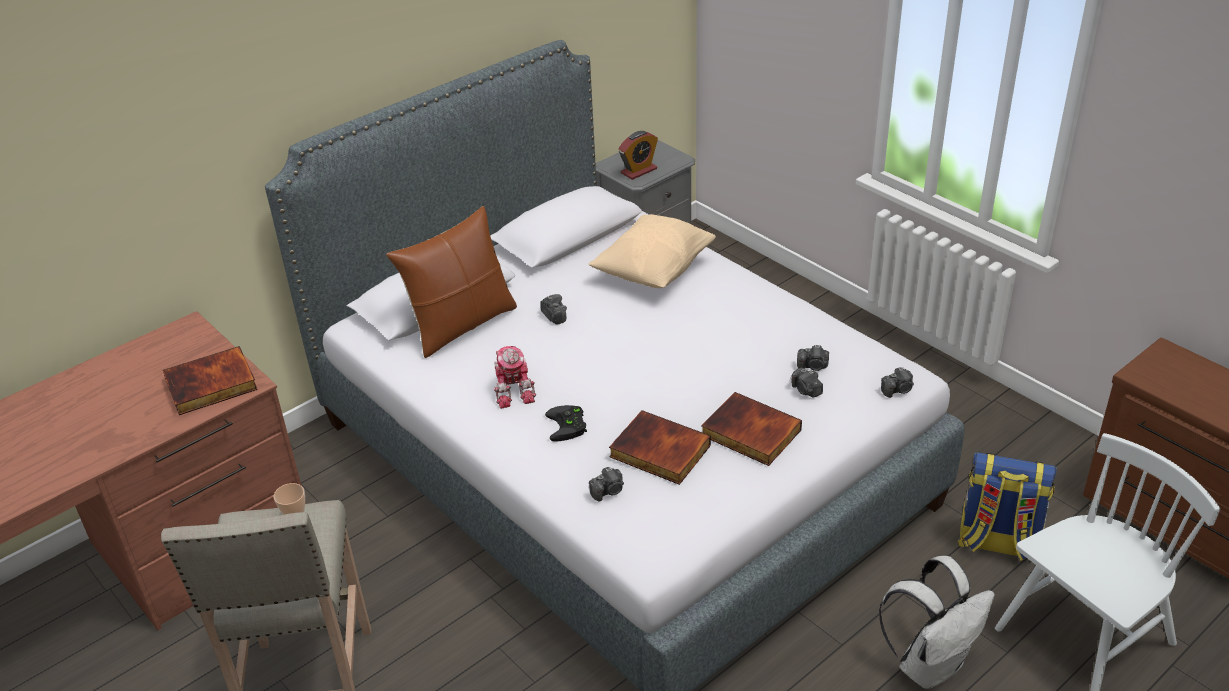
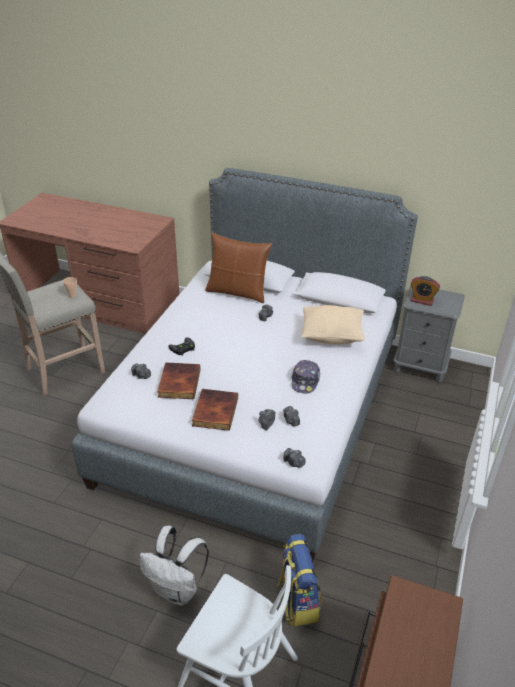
camera: 60 degrees right, 0 degrees up
(211, 386) = (127, 239): book -> none
(514, 389) = (199, 323): toy robot -> none
(737, 327) = (305, 381): none -> cap

